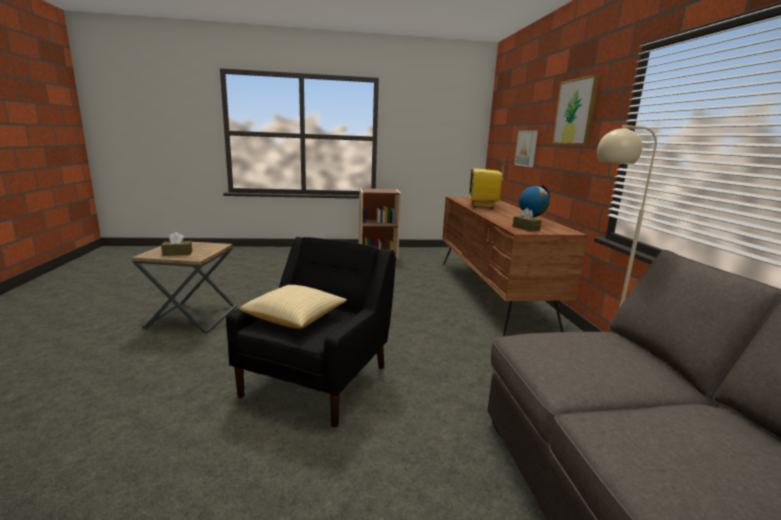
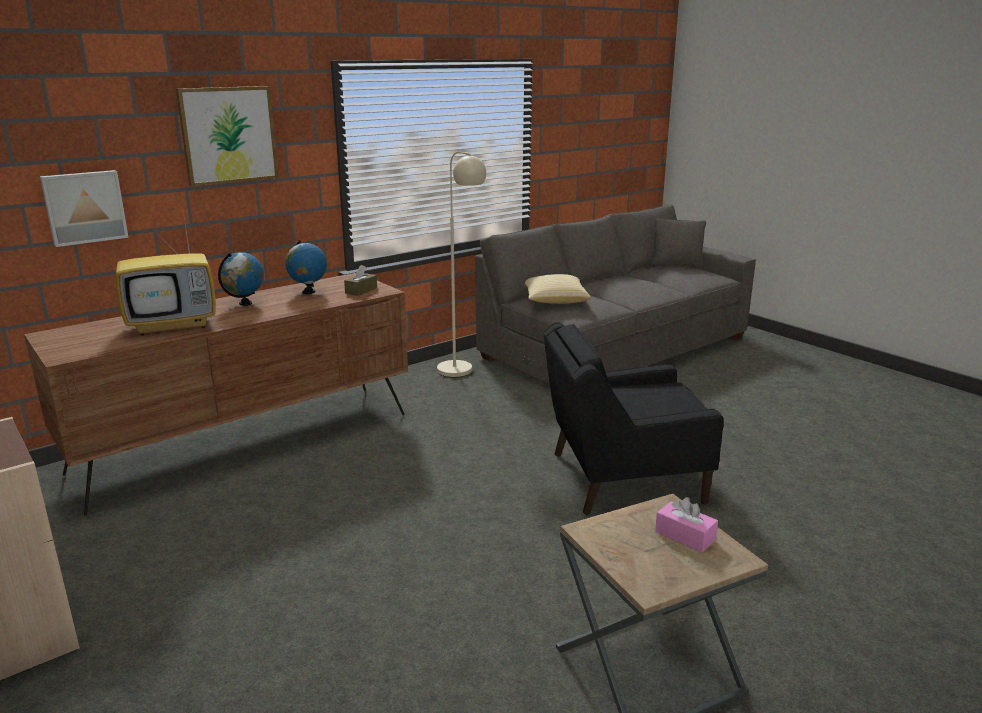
camera: 120 degrees left, 5 degrees up
(177, 253) = (685, 536): brown tissue box -> pink tissue box
(295, 318) = (654, 408): pillow -> pillow (554, 301)
(513, 213) = (245, 303): none -> globe

